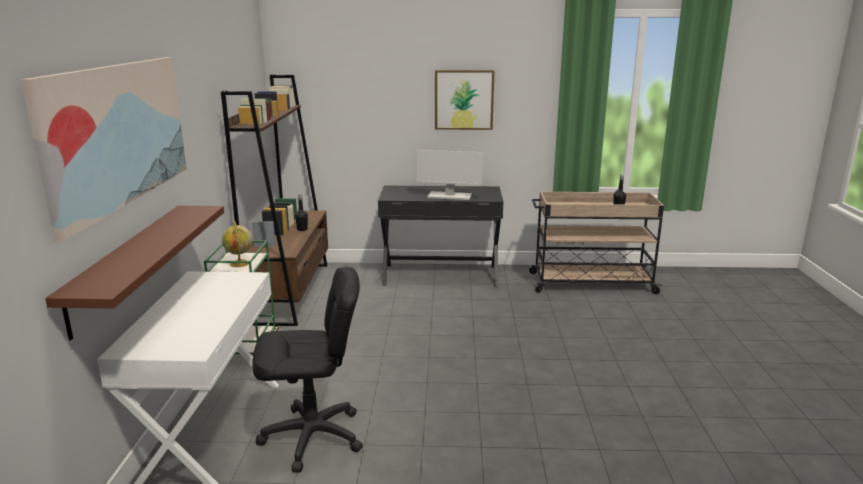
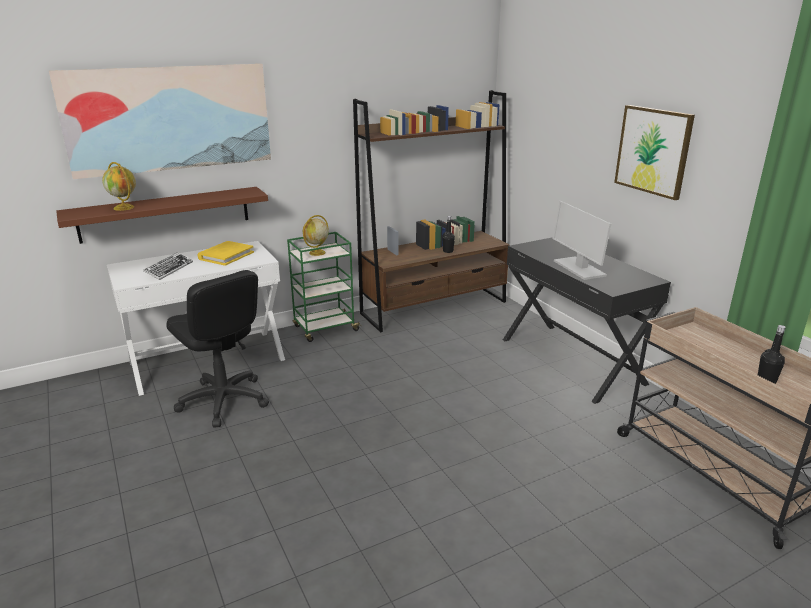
camera: 60 degrees right, 5 degrees up
(130, 262) = (124, 208): none -> globe
(193, 323) = (169, 269): none -> keyboard
(206, 291) = (226, 255): none -> yellow book

